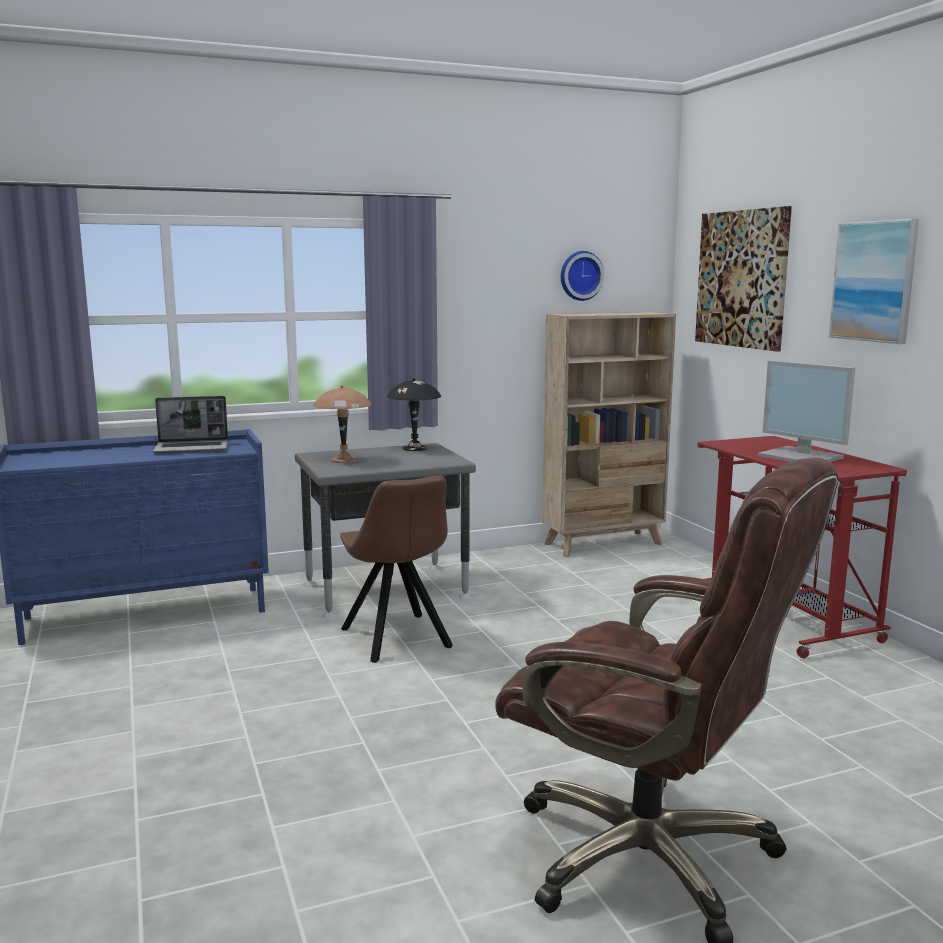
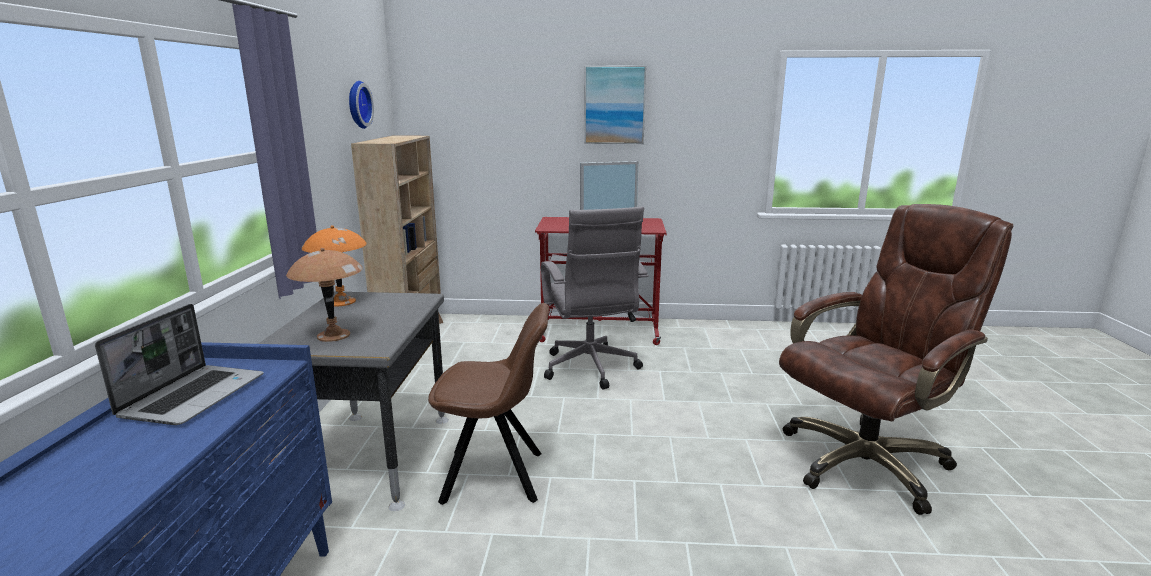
camera: 65 degrees left, 5 degrees up
(415, 448) = (342, 301): black table lamp -> orange table lamp
(662, 634) = (591, 369): none -> grey office chair
(741, 279) = (483, 105): picture -> none

